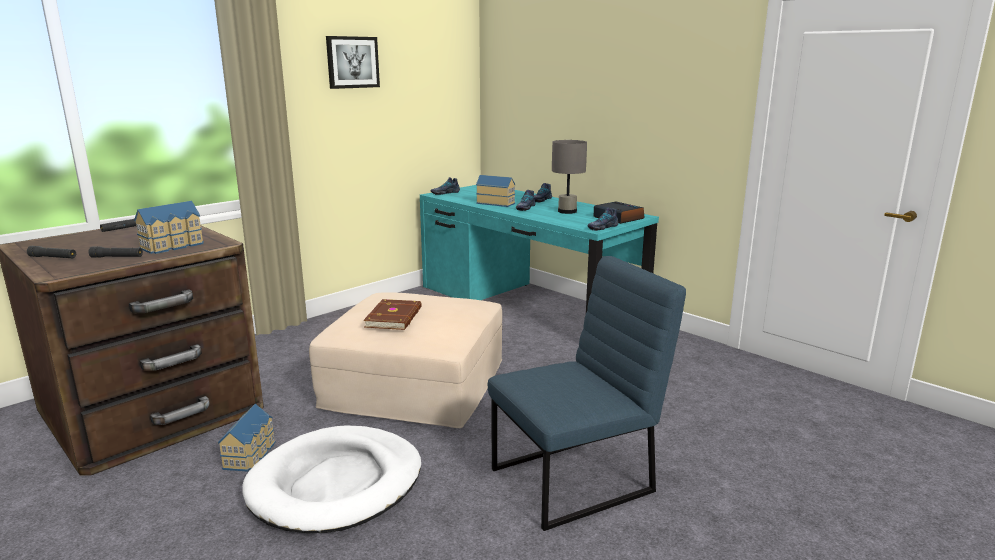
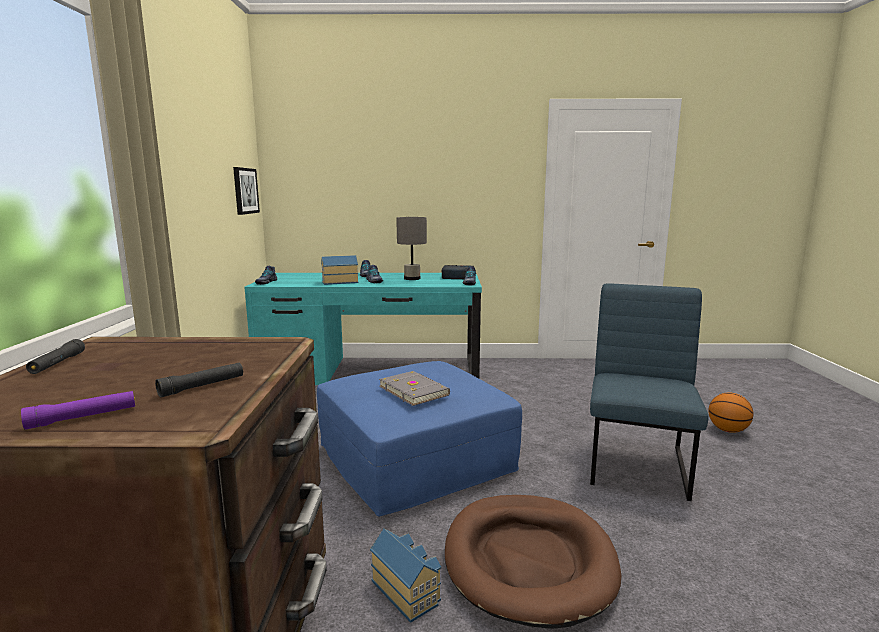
camera: 45 degrees left, 5 degrees down
(53, 257) = (83, 417): black flashlight -> purple flashlight
(174, 246) = (233, 358): toy house -> none
(336, 484) = (529, 560): white dog bed -> brown dog bed
(352, 62) = (189, 138): picture -> picture (245, 191)
(395, 317) = (414, 390): brown book -> grey book
(416, 384) = (415, 457): beige ottoman -> blue ottoman
(771, 510) = (727, 430): none -> basketball

